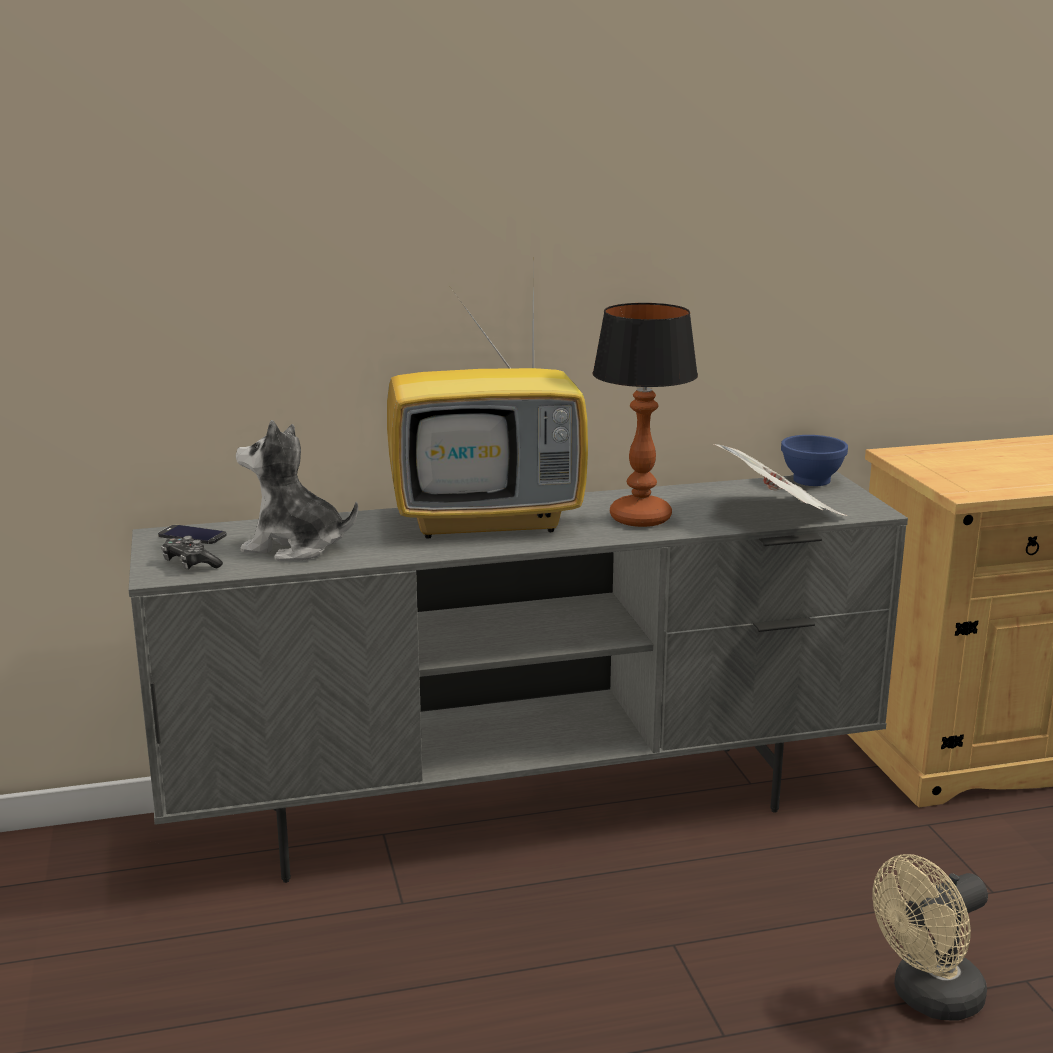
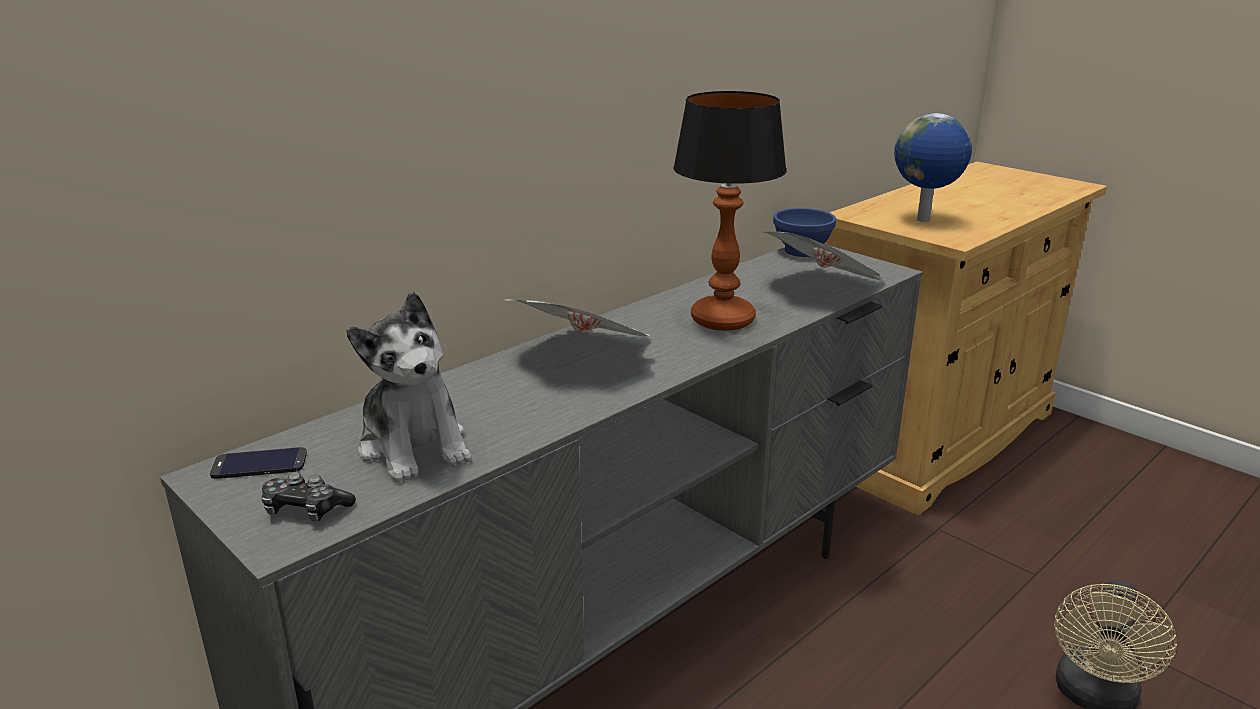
camera: 30 degrees left, 5 degrees up
(295, 547) = (415, 446): plush toy -> plush toy turned 105 degrees counterclockwise
(489, 520) = (587, 356): television -> newspaper
(966, 471) = (924, 220): none -> globe

